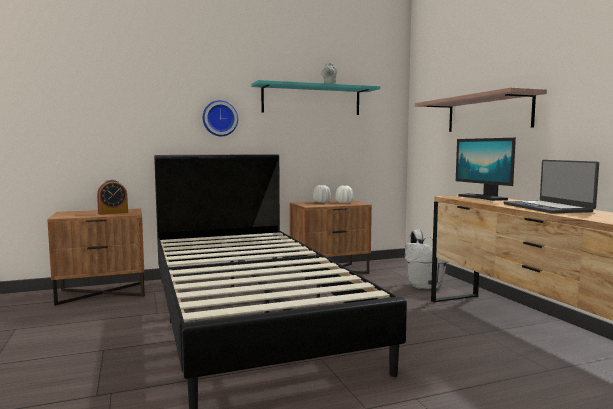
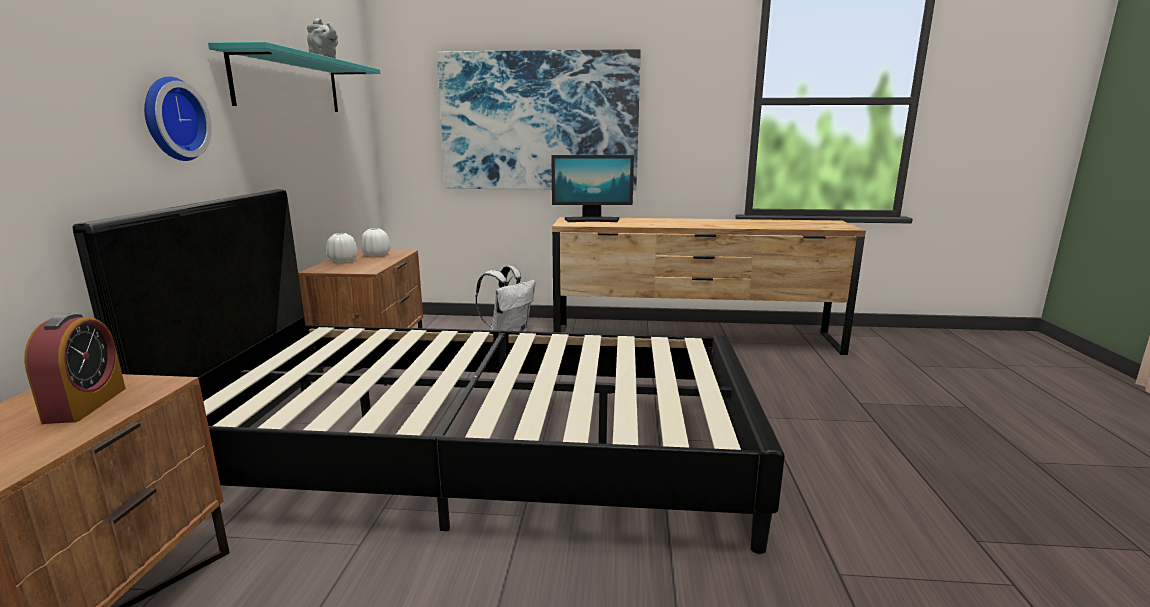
camera: 65 degrees left, 10 degrees up
(487, 113) = (539, 122): shelf -> picture
(547, 208) = (684, 222): laptop -> none

